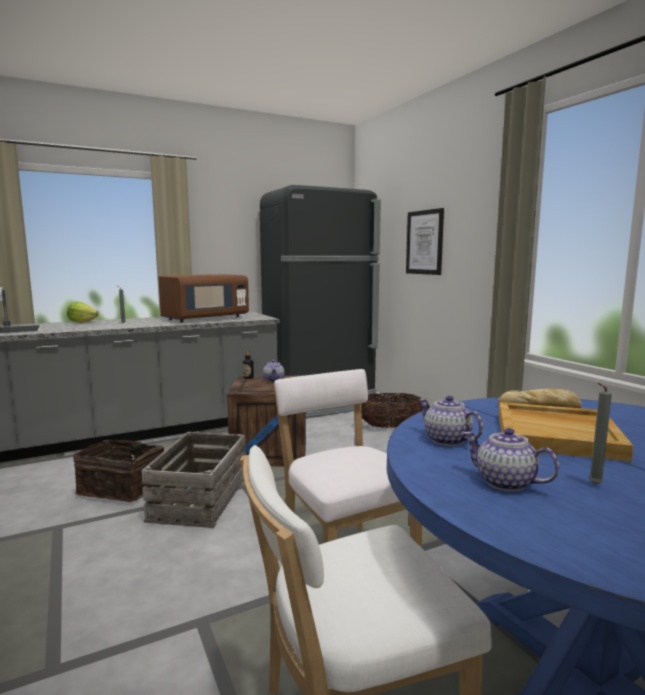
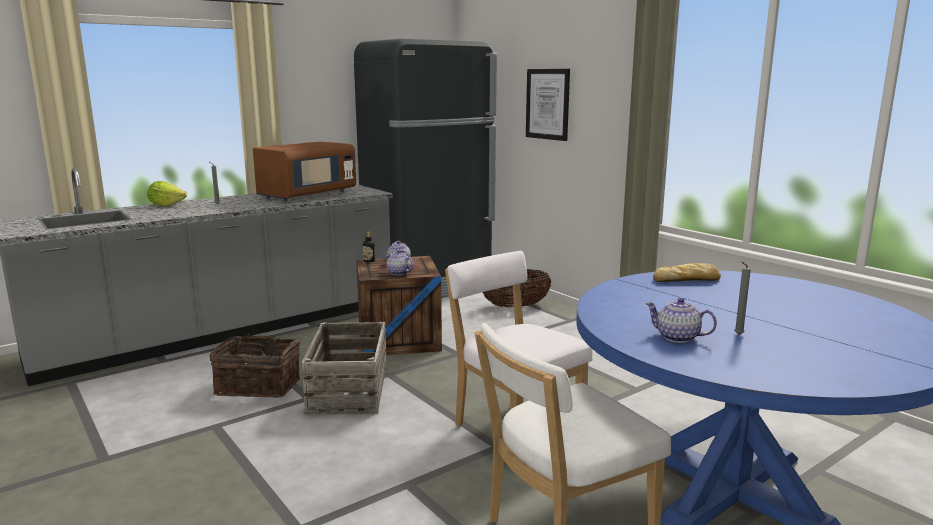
camera: 10 degrees left, 5 degrees up
(446, 440) = (623, 310): teapot -> teapot (398, 273)
(557, 434) = (705, 301): beige tray -> none

